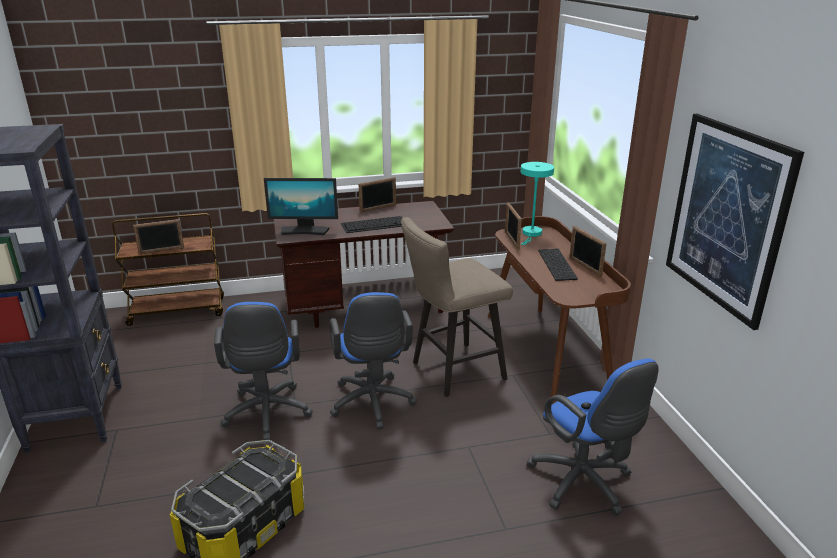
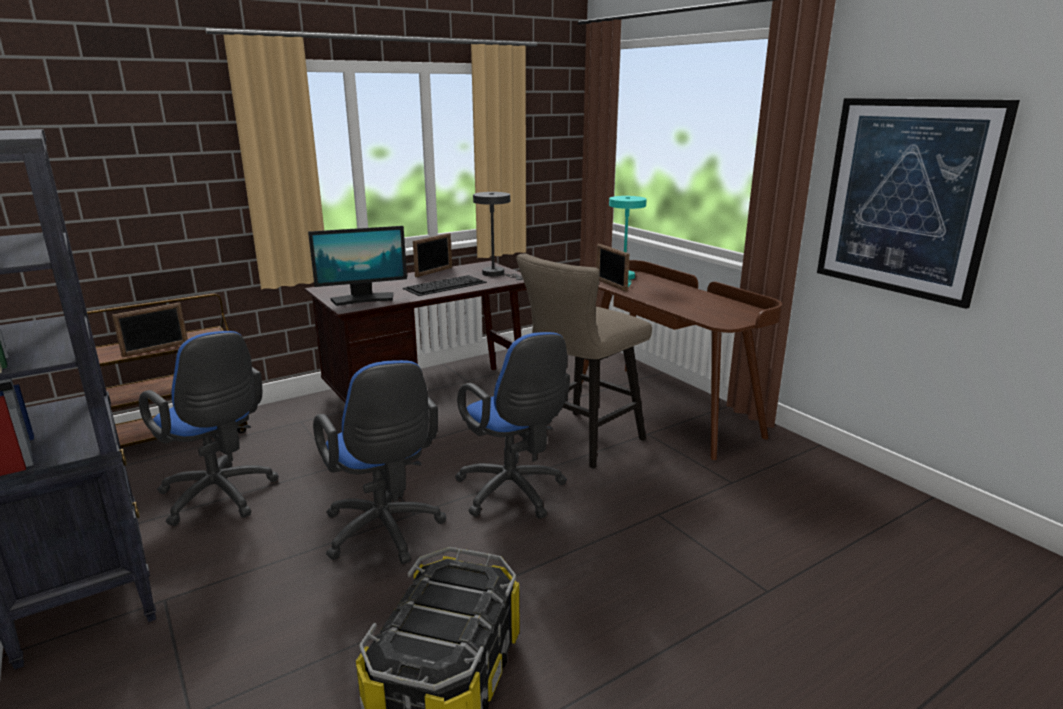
camera: 20 degrees left, 5 degrees down
(425, 217) = (496, 274): none -> grey table lamp
(558, 265) = (681, 298): keyboard -> none
(584, 267) = (709, 297): picture frame -> none
(584, 484) = (807, 524): blue office chair -> blue office chair (221, 497)

